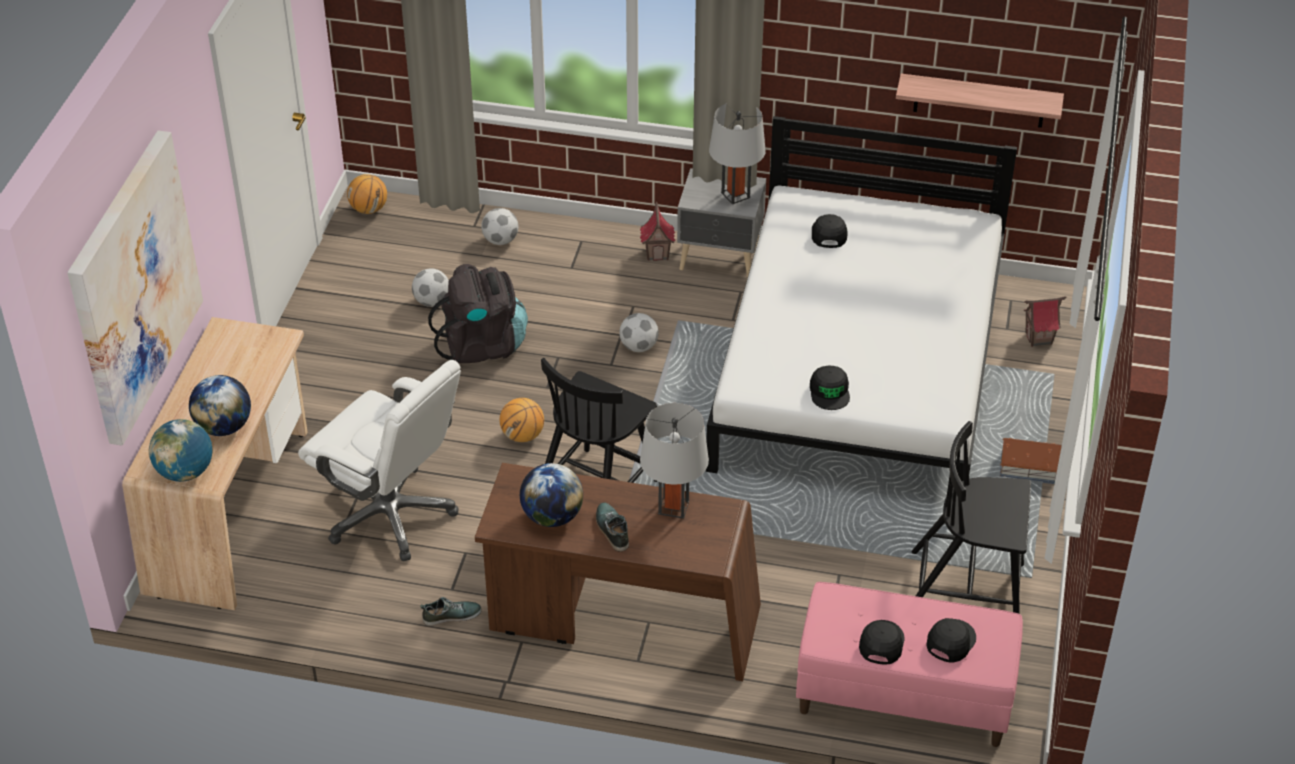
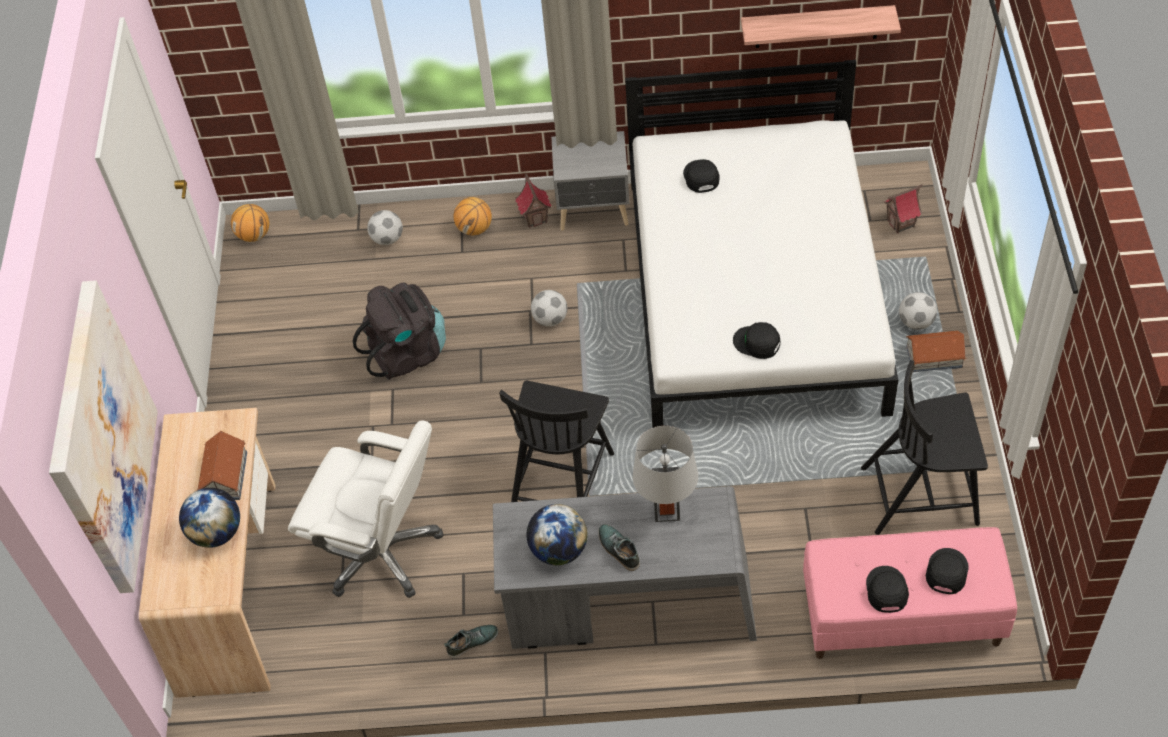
camera: 10 degrees left, 10 degrees up
(185, 472) = (196, 592): globe -> none
(251, 381) = (226, 475): none -> toy house
(432, 301) = (345, 318): football -> football (916, 322)
(523, 435) = (475, 438): basketball -> basketball (475, 229)
(622, 623) = (629, 608): brown desk -> grey desk
(735, 195) = (602, 155): grey table lamp -> none
(830, 392) = (757, 343): black cap -> black cap turned 135 degrees clockwise

